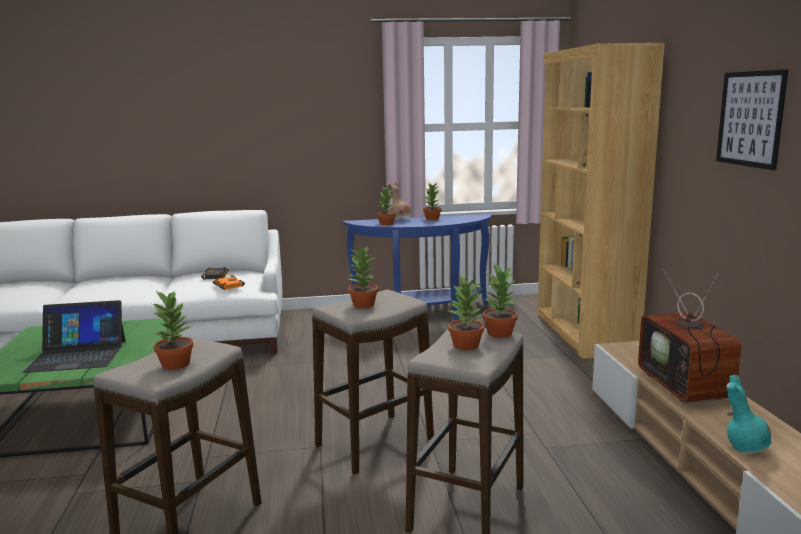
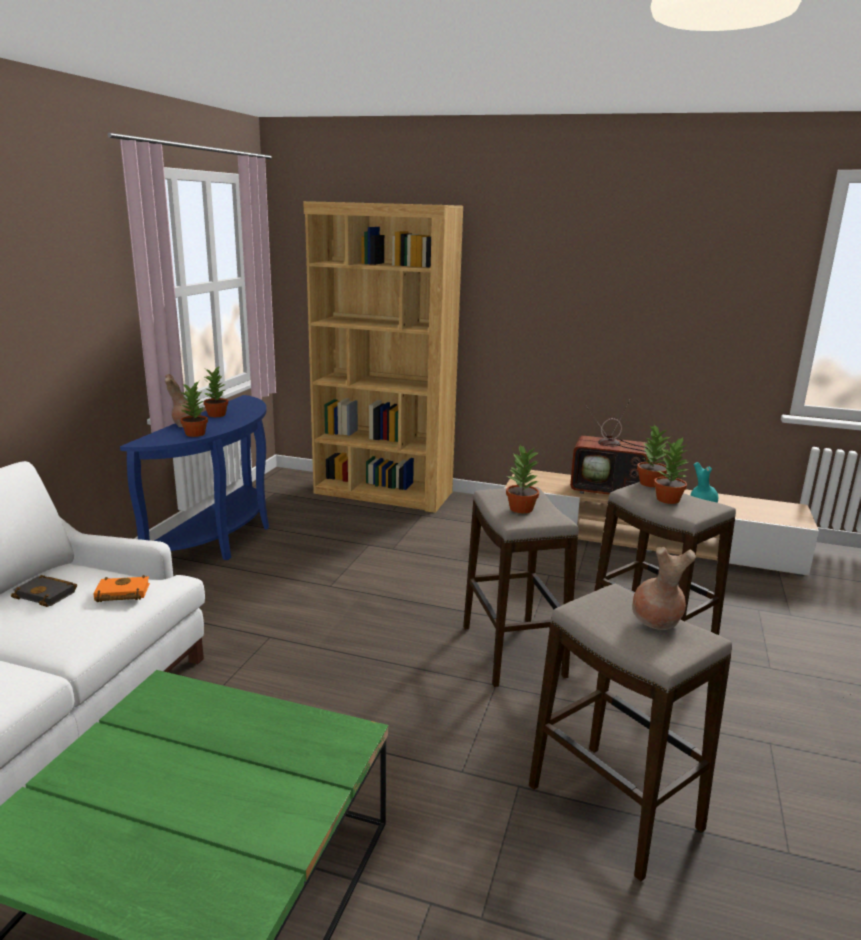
camera: 65 degrees left, 5 degrees up
(77, 356) = (235, 789): laptop -> none
(175, 364) = (656, 622): potted plant -> brown vase
(750, 119) = (587, 279): picture -> none

